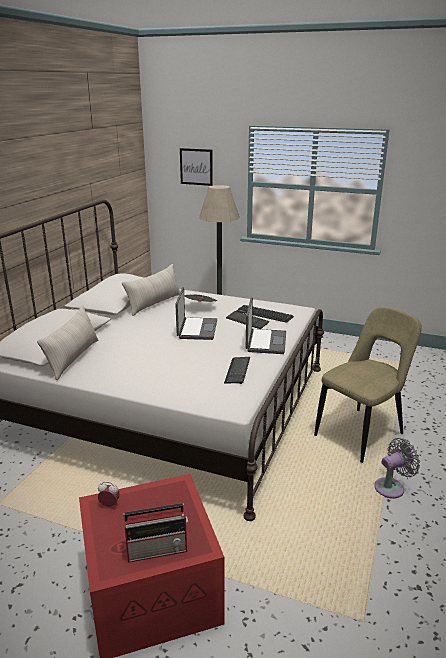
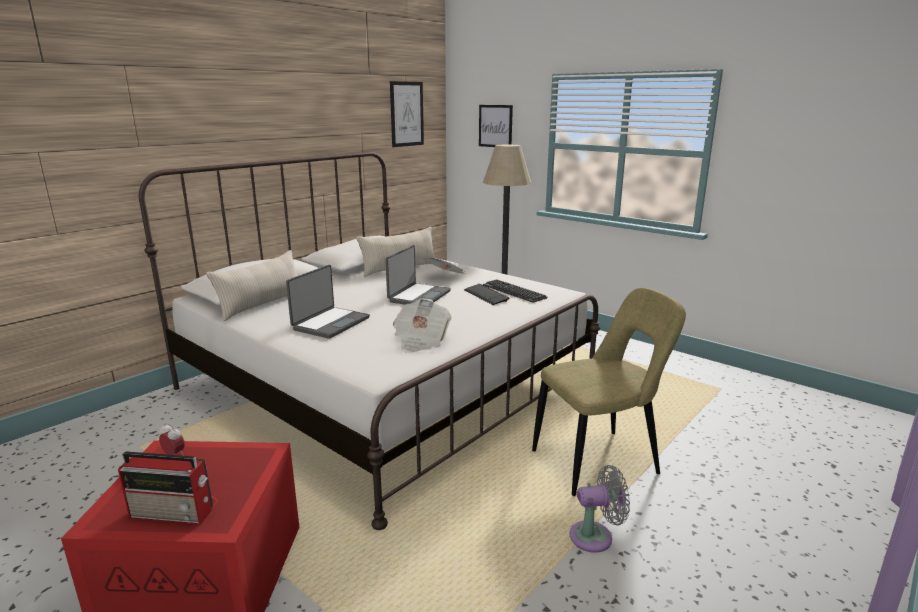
camera: 20 degrees right, 5 degrees down
(120, 160) = (407, 114): none -> picture
(237, 371) = (421, 341): keyboard -> newspaper
(265, 342) = (485, 318): laptop -> laptop (330, 323)

